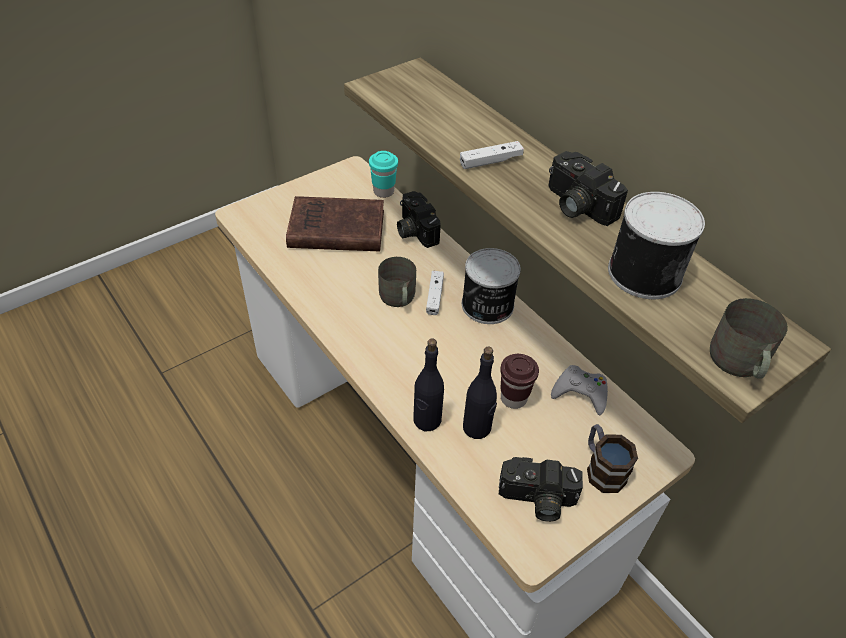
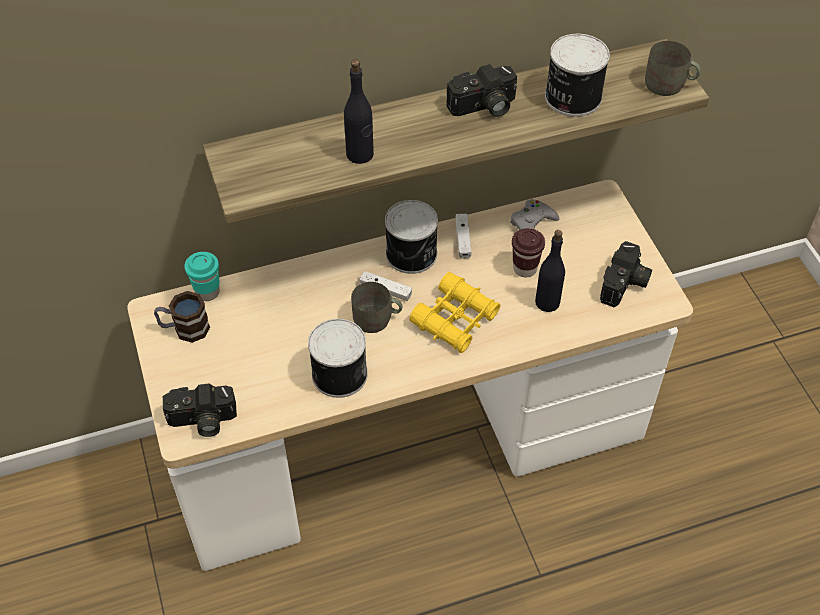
camera: 70 degrees left, 5 degrees up
(327, 287) = (338, 374): none -> can
(334, 229) = (251, 350): brown book -> none
(414, 230) = (283, 282): camera -> camera (202, 421)
(421, 355) = (455, 319): none -> yellow binoculars
(427, 420) = (530, 334): black bottle -> black bottle (360, 154)
(490, 161) = (405, 141): white game controller -> white game controller (463, 239)
(601, 468) = (607, 236): mug -> mug (184, 329)

